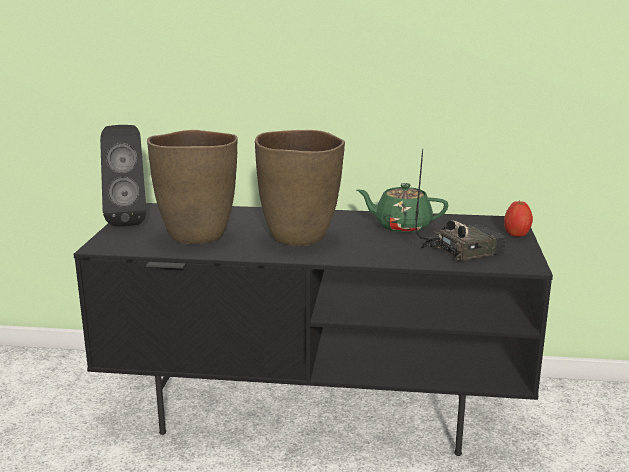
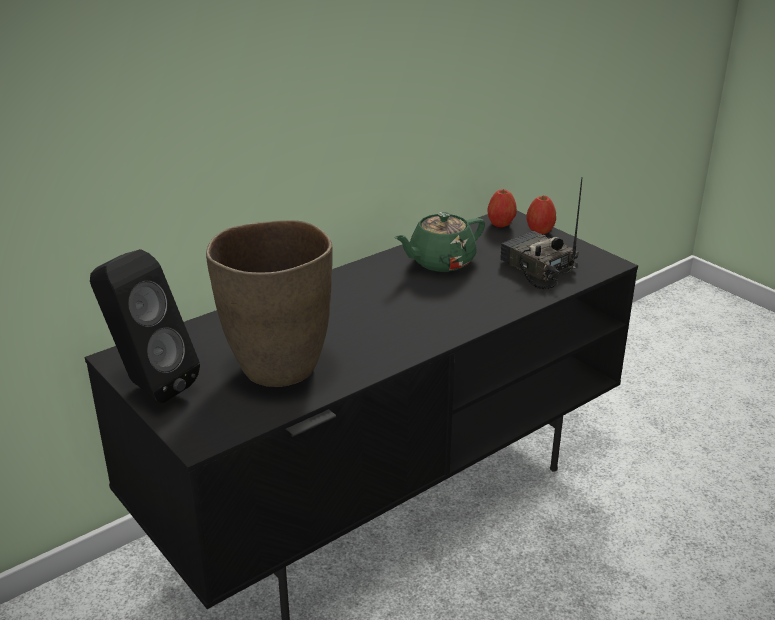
camera: 45 degrees left, 10 degrees up
(300, 237) = (383, 318): brown vase -> none
(462, 250) = (536, 268): radio -> radio turned 60 degrees counterclockwise
(494, 222) = (501, 224): none -> apple

